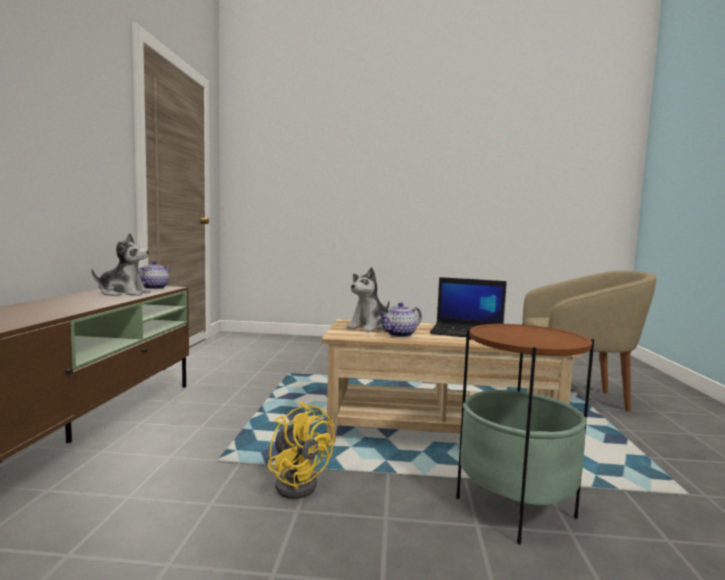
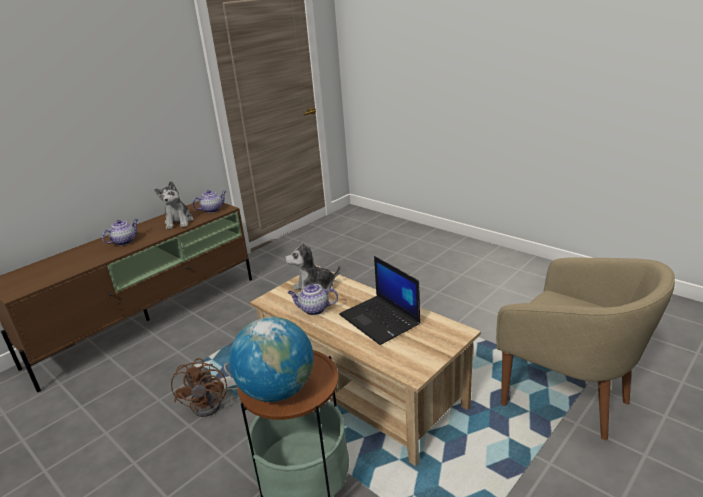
camera: 40 degrees right, 20 degrees up
(65, 304) = (124, 241): none -> teapot
(123, 293) = (179, 222): plush toy -> plush toy turned 45 degrees clockwise
(298, 483) = (213, 403): yellow fan -> brown fan
(539, 339) = (277, 390): none -> globe

